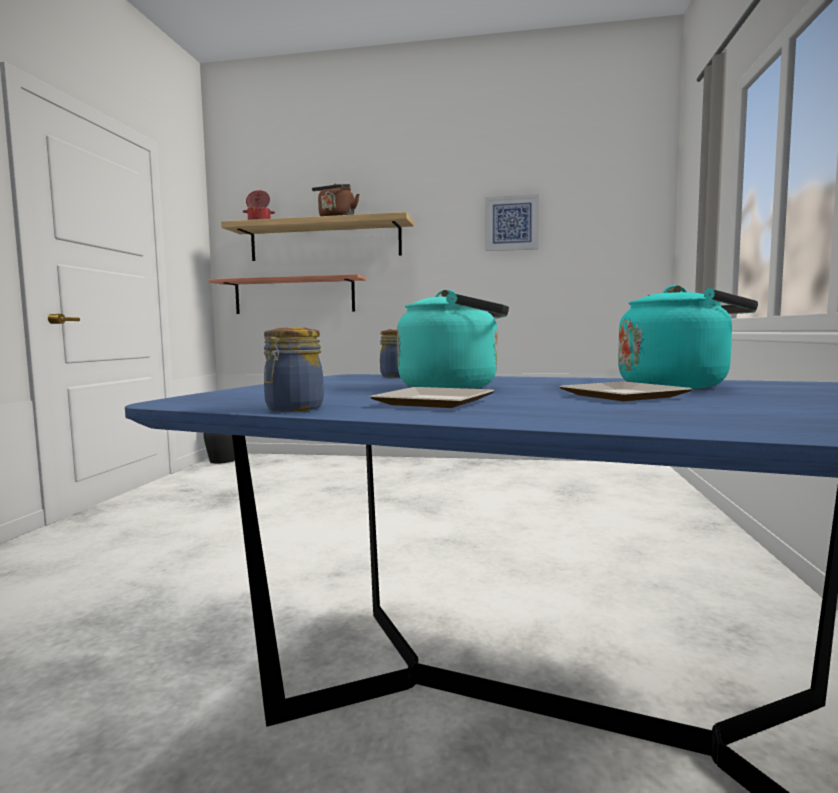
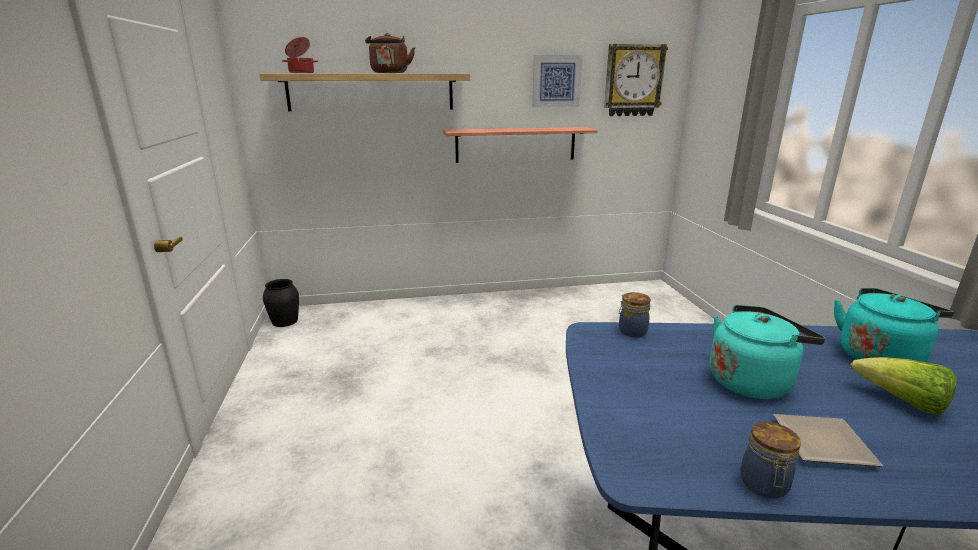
camera: 20 degrees left, 15 degrees up
(294, 296) = (340, 149): shelf -> shelf (516, 144)
(603, 218) = (633, 80): none -> wall clock
(623, 397) = (902, 402): plate -> lettuce

